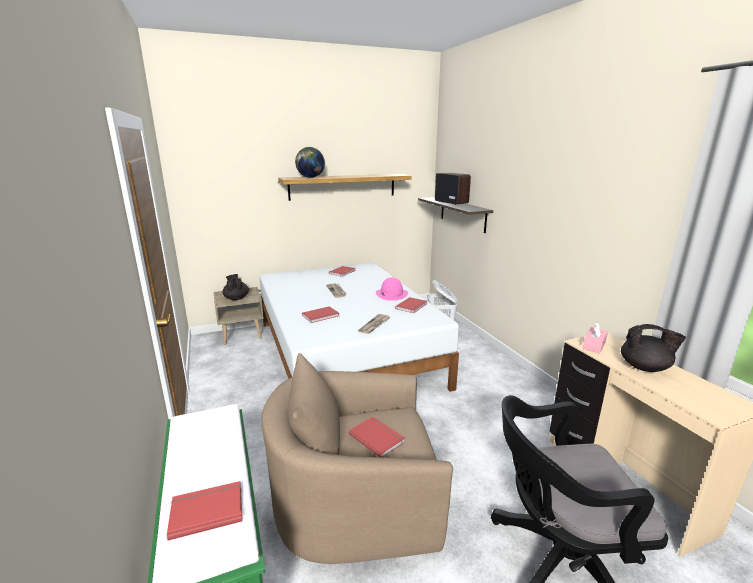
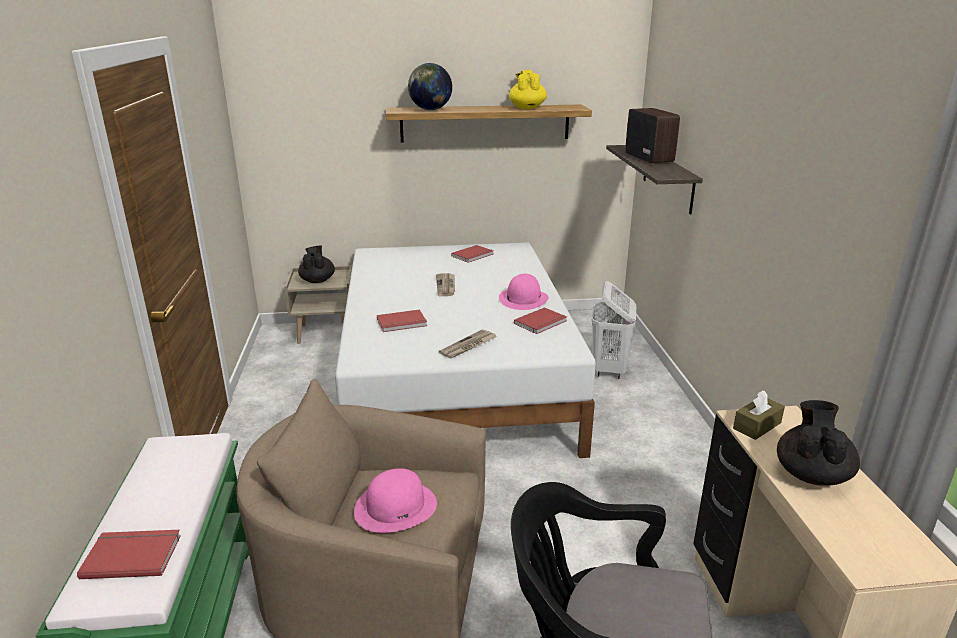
camera: 15 degrees right, 5 degrees up
(371, 175) = (527, 108): none -> yellow teapot
(377, 437) = (396, 506): red book -> pink hat
(594, 345) = (757, 426): pink tissue box -> brown tissue box
(645, 367) = (811, 474): black teapot -> black teapot turned 105 degrees counterclockwise

